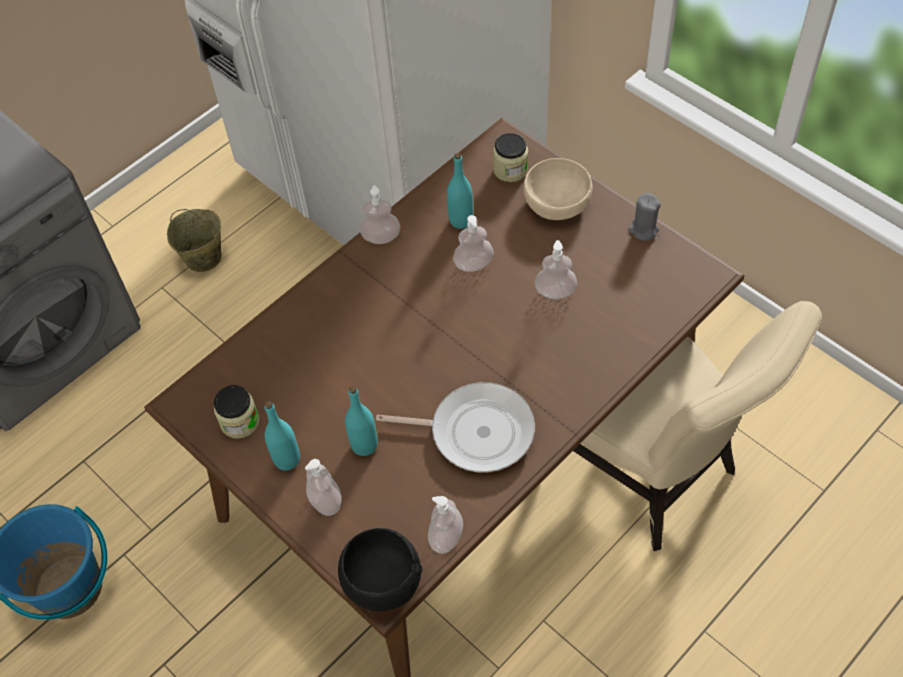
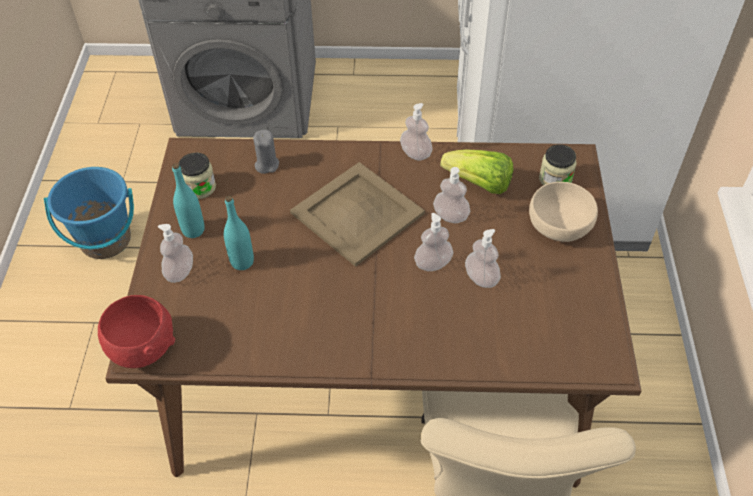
camera: 45 degrees right, 5 degrees down
(203, 258) = (378, 128): beige bucket -> none
(381, 583) = (142, 347): black bowl -> red bowl
(400, 324) = (357, 212): none -> beige tray
(446, 537) = (210, 359): soap dispenser -> soap dispenser (433, 264)
(461, 220) = (479, 184): turquoise bottle -> lettuce
(476, 431) = (313, 315): frying pan -> none
(643, 230) = (600, 293): grey candle -> grey candle (266, 164)

